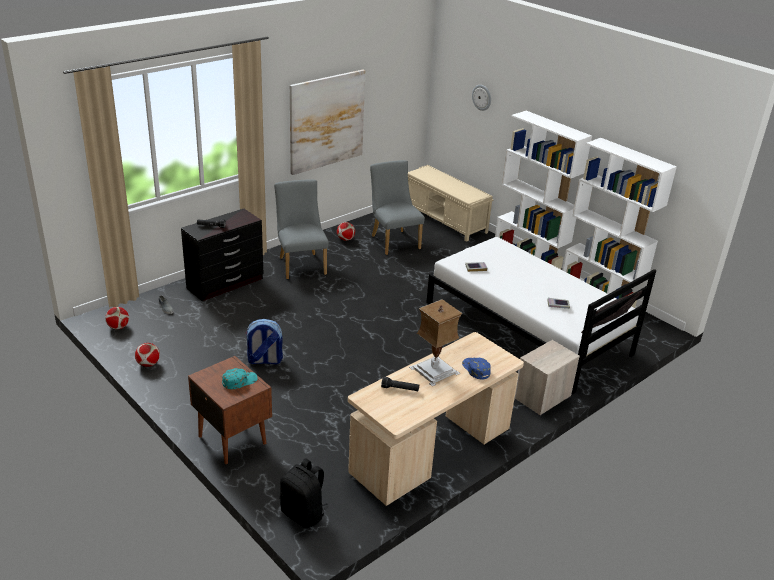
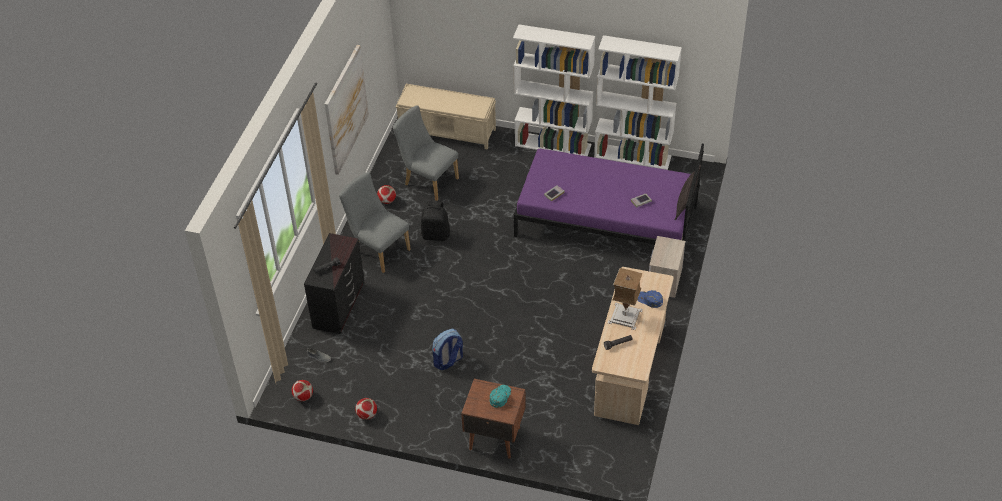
camera: 30 degrees left, 15 degrees up
(303, 514) = (593, 461): black backpack -> black backpack (436, 234)
(482, 97) = (461, 17): wall clock -> none
(526, 328) = (606, 221): white bed -> purple bed

